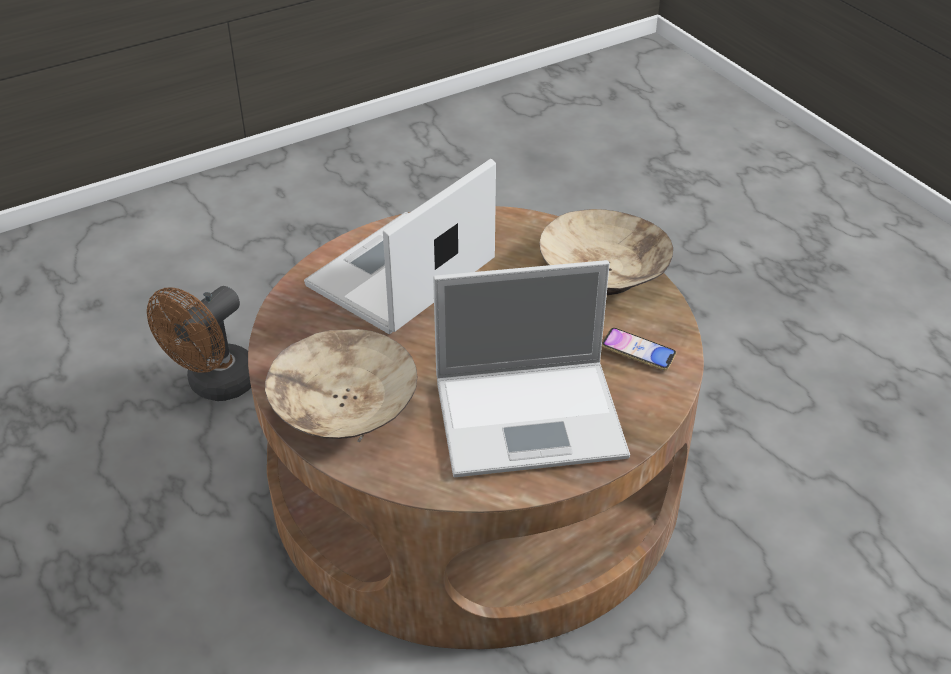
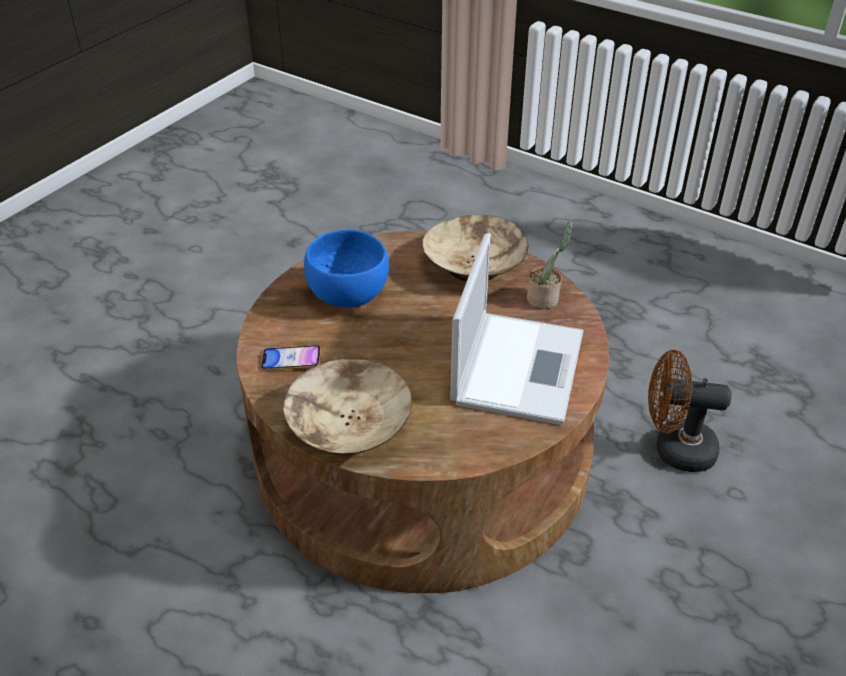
camera: 155 degrees right, 0 degrees up
(215, 386) = (674, 449): brown fan -> brown fan turned 90 degrees counterclockwise
(302, 335) = (545, 298): none -> potted plant
(533, 416) = (347, 295): laptop -> blue bowl

